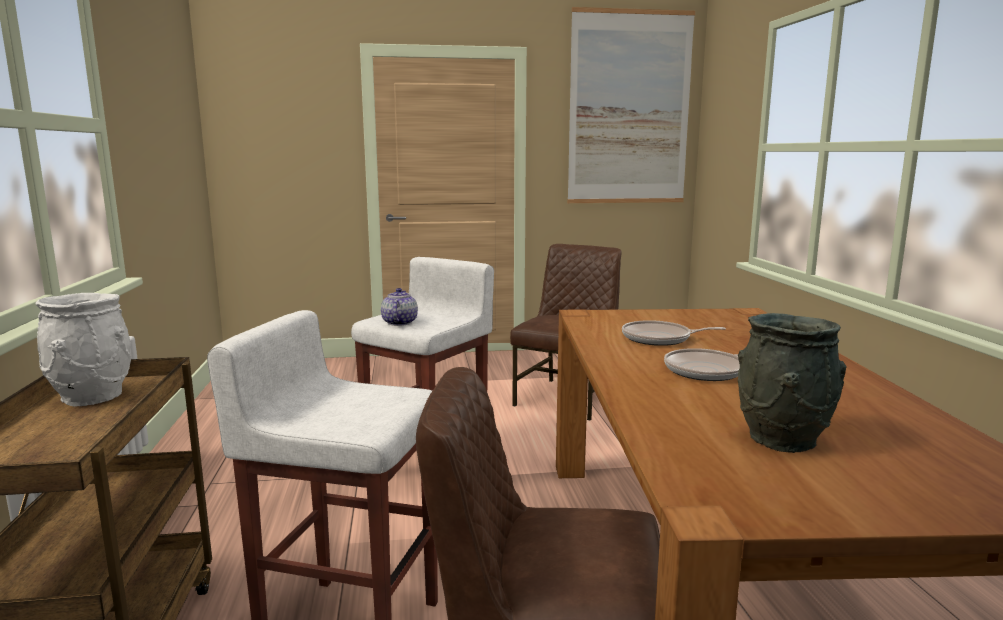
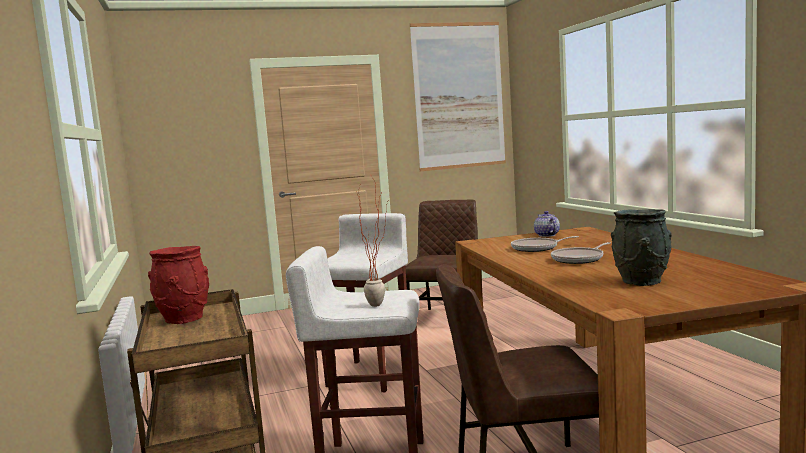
camera: 10 degrees left, 5 degrees down
(93, 397) = (184, 318): white vase -> red vase
(363, 414) = (381, 304): none -> potted plant
(399, 323) = (346, 261): teapot -> teapot (546, 235)

